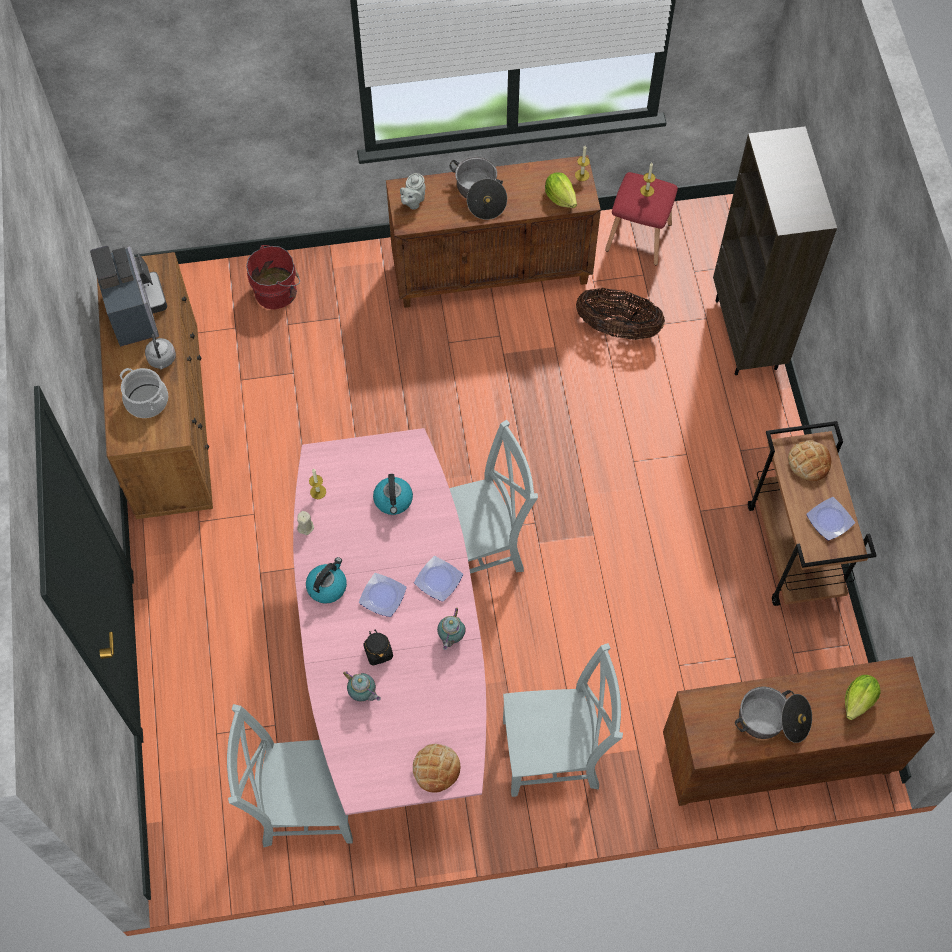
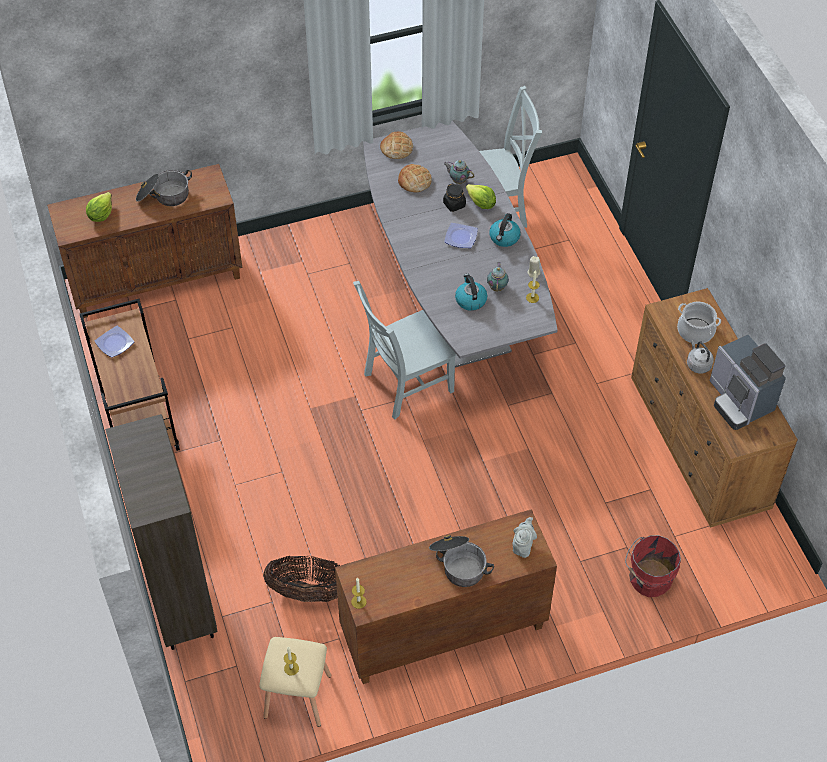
camera: 170 degrees right, 10 degrees down
(394, 658) = (453, 301): pink dining table -> grey dining table
(438, 581) = (421, 252): plate -> none
(450, 637) = (404, 220): teapot -> teapot (497, 287)
(555, 753) = (320, 261): grey chair -> none
(560, 197) = (377, 573): lettuce -> lettuce (481, 204)
(639, 237) = (296, 696): red stool -> beige stool
(809, 462) = (130, 384): bread -> bread (414, 181)

